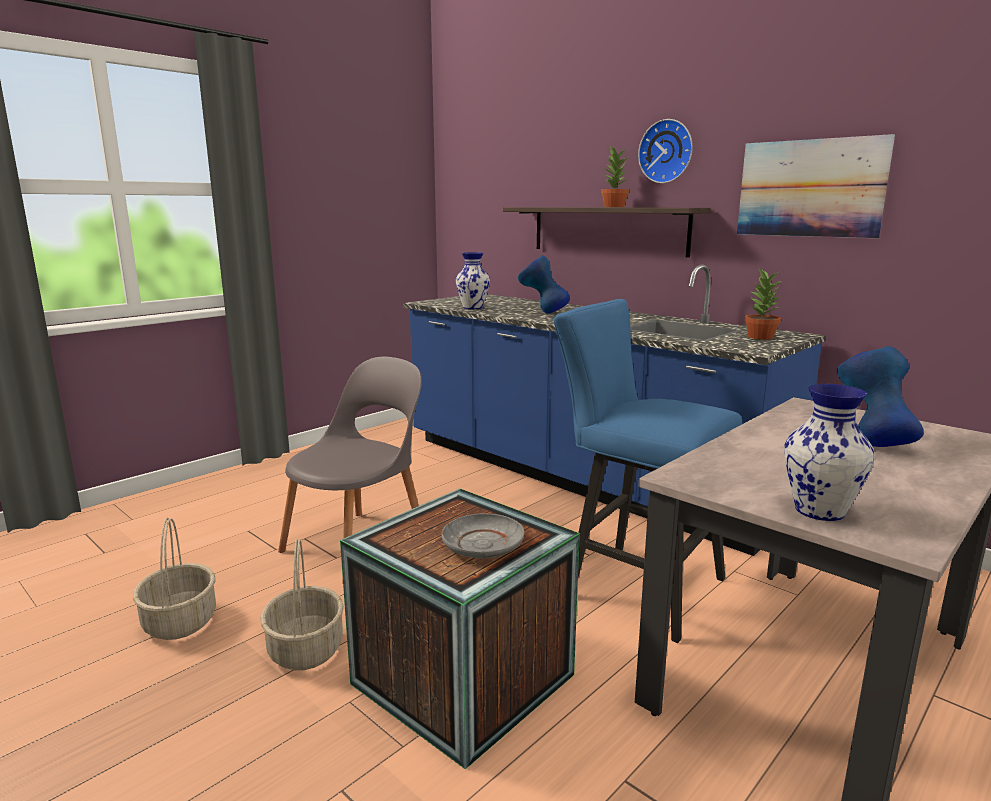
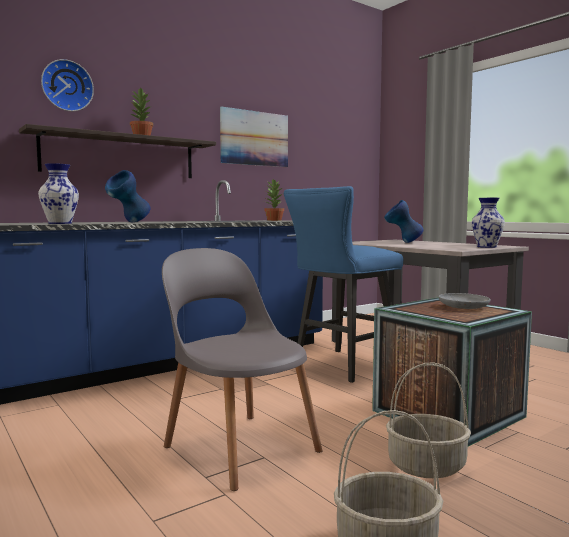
camera: 80 degrees left, 10 degrees down
(667, 151) = (167, 101): wall clock -> wall clock (67, 86)

